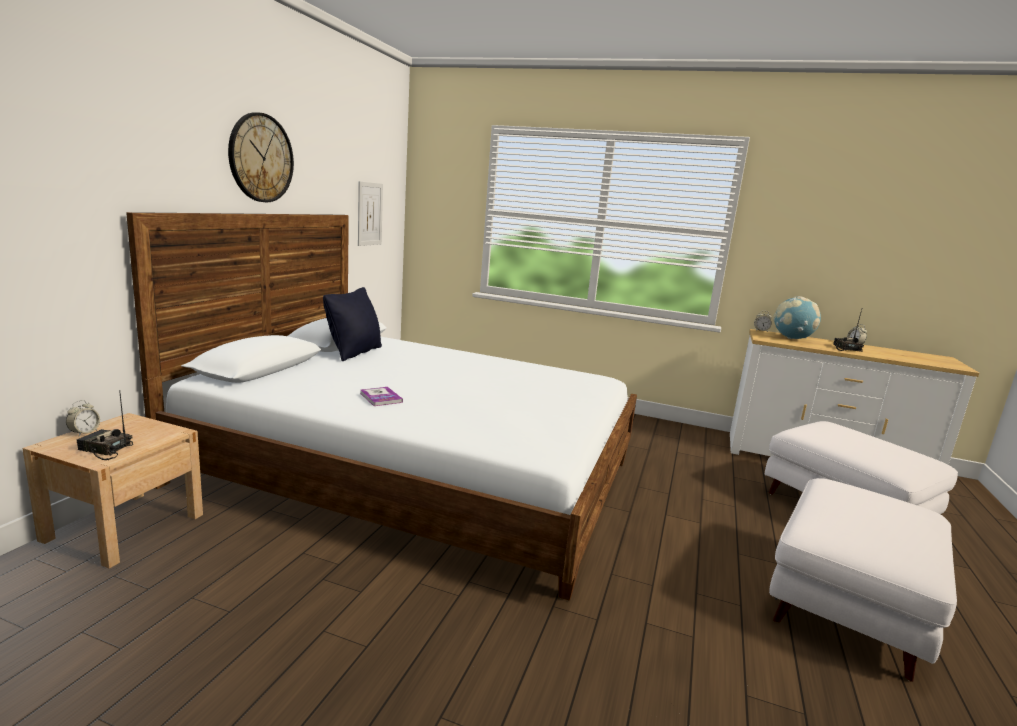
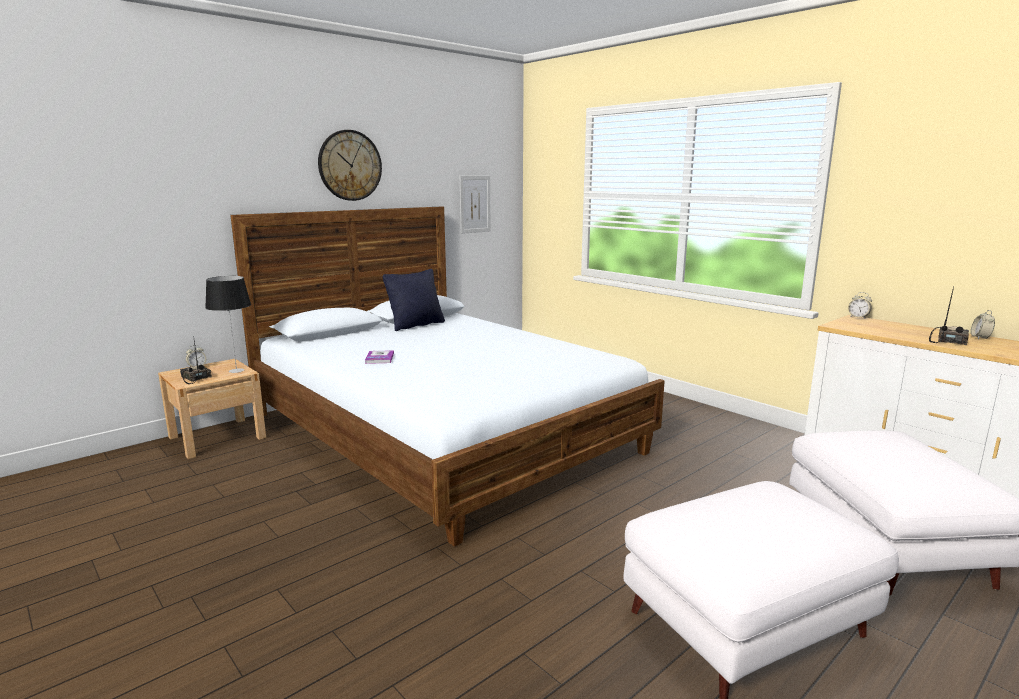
camera: 30 degrees right, 0 degrees up
(159, 430) = (237, 370): none -> table lamp
(792, 338) = (887, 326): globe -> none

